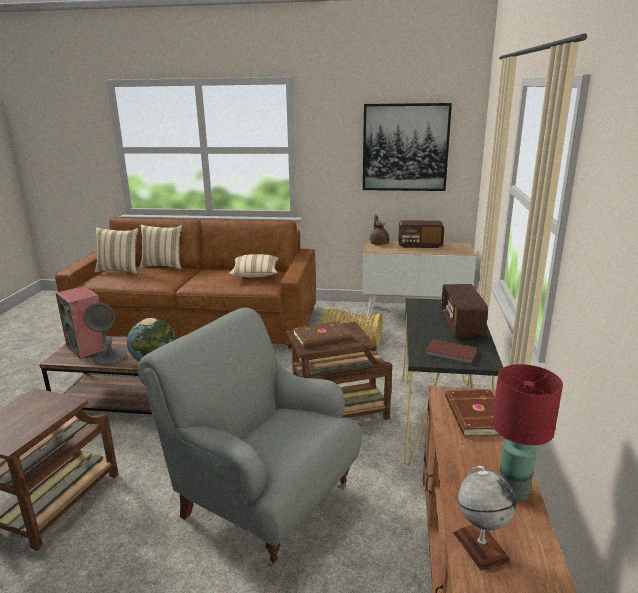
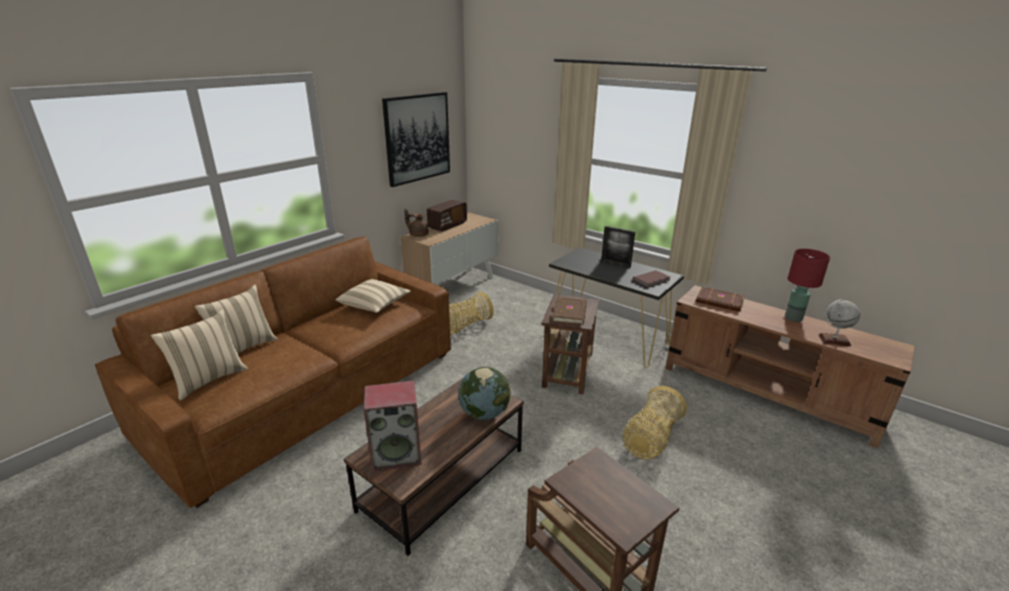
camera: 60 degrees left, 5 degrees up
(110, 357) = (444, 441): grey table lamp -> none
(263, 500) = (650, 439): grey armchair -> basket
(461, 326) = (615, 264): radio -> picture frame

